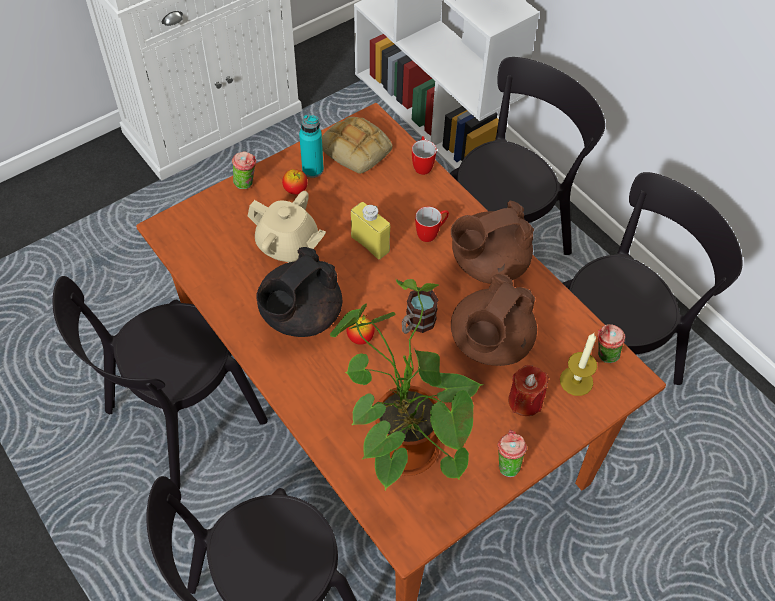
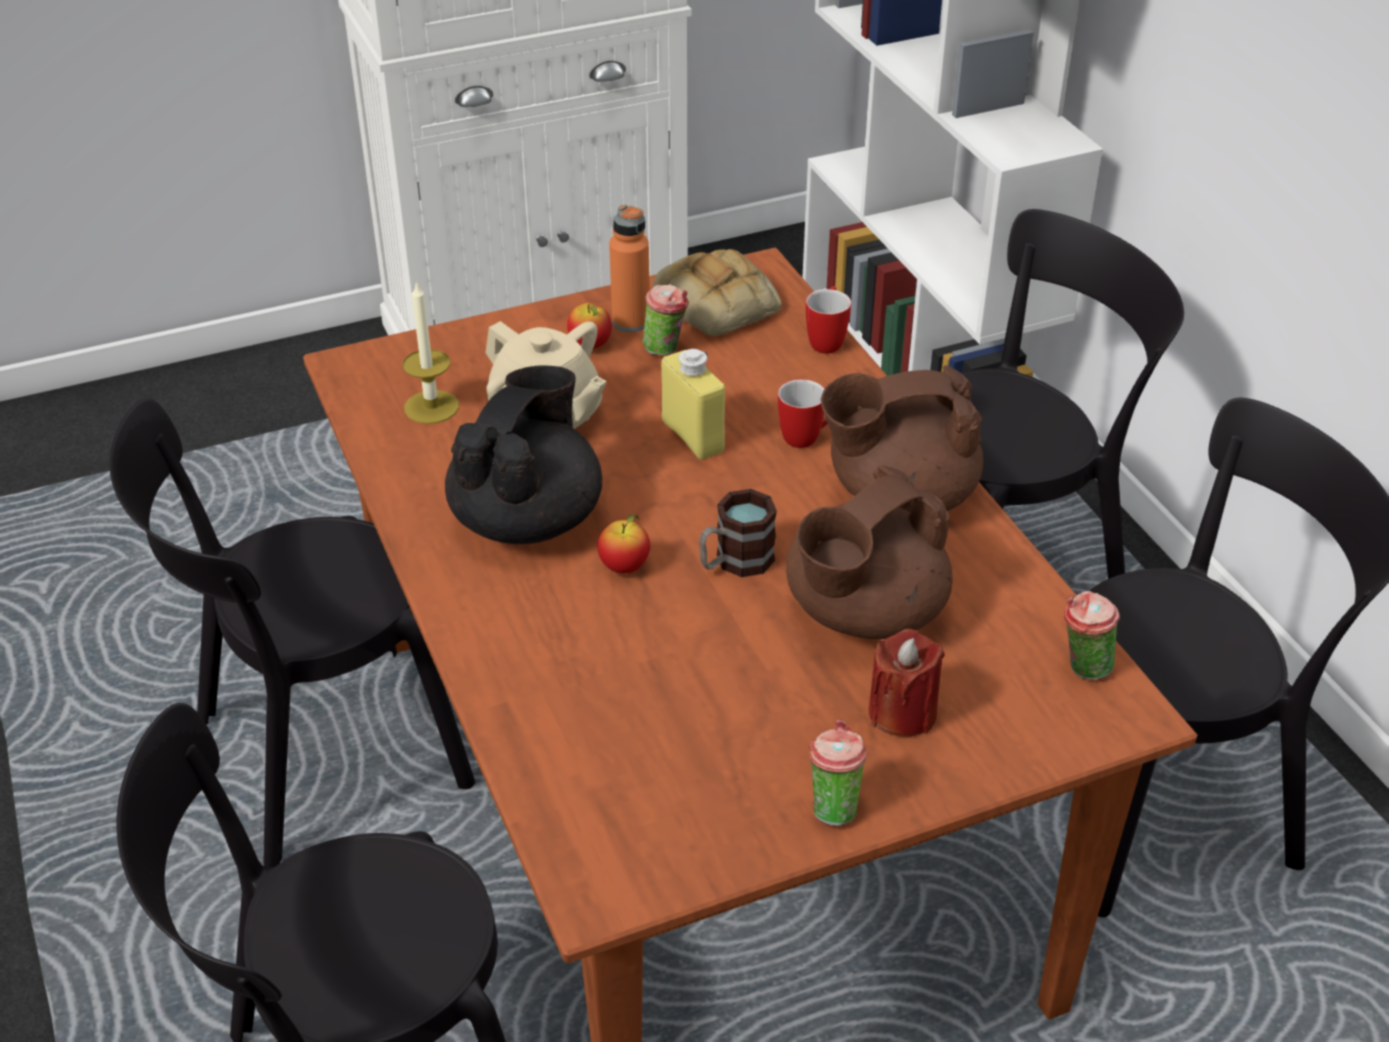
camera: 15 degrees right, 15 degrees down
(247, 183) = (511, 325): cup -> cup (666, 349)
(300, 316) = (528, 518): black teapot -> black teapot turned 150 degrees clockwise
(313, 169) = (631, 321): turquoise bottle -> orange bottle
(399, 443) = (637, 736): potted plant -> none
(576, 381) = (1014, 698): candle -> candle (431, 407)

